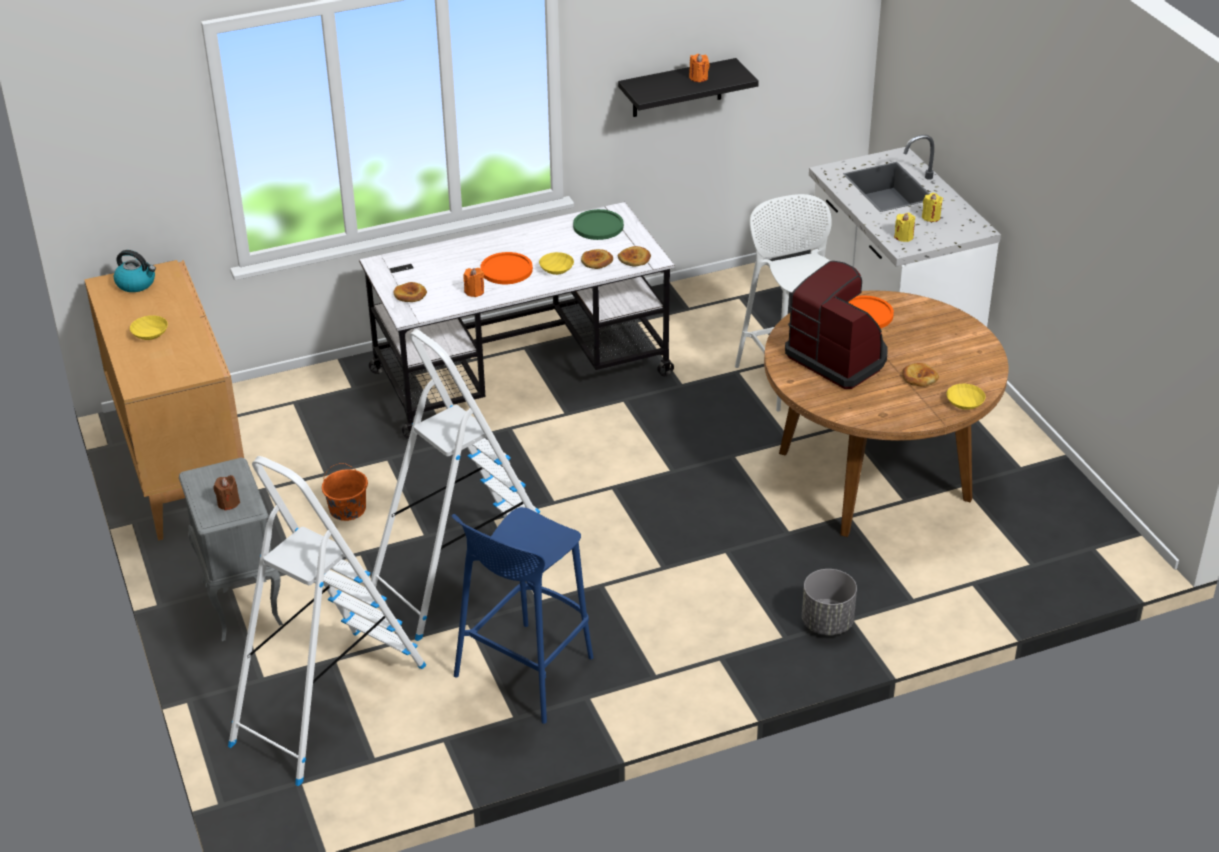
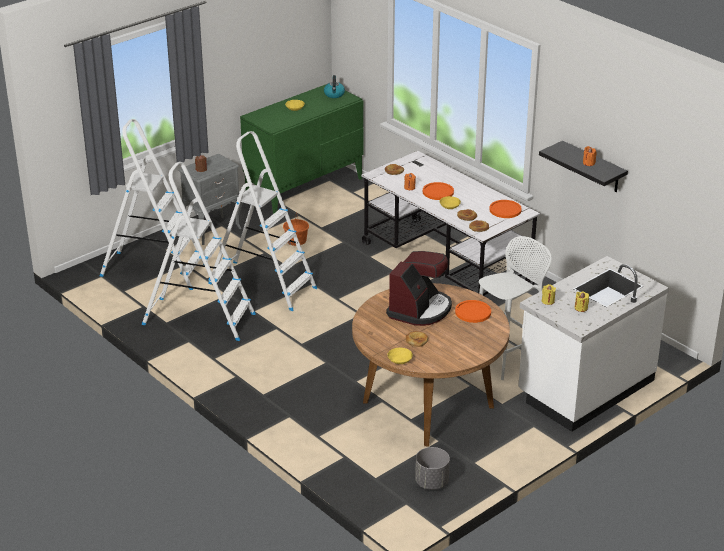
camera: 70 degrees right, 5 degrees down
(181, 464) = (305, 188): brown cabinet -> green cabinet
(526, 672) = (199, 319): blue stool -> white step ladder
(598, 226) = (505, 210): green plate -> orange plate
(827, 623) = (282, 408): grey planter -> grey planter (431, 482)

